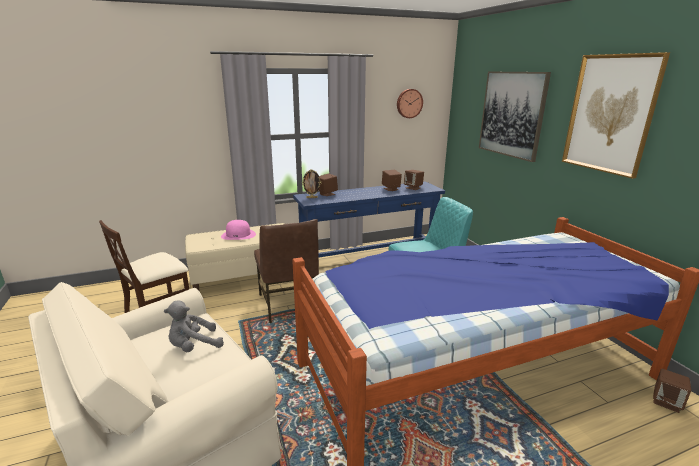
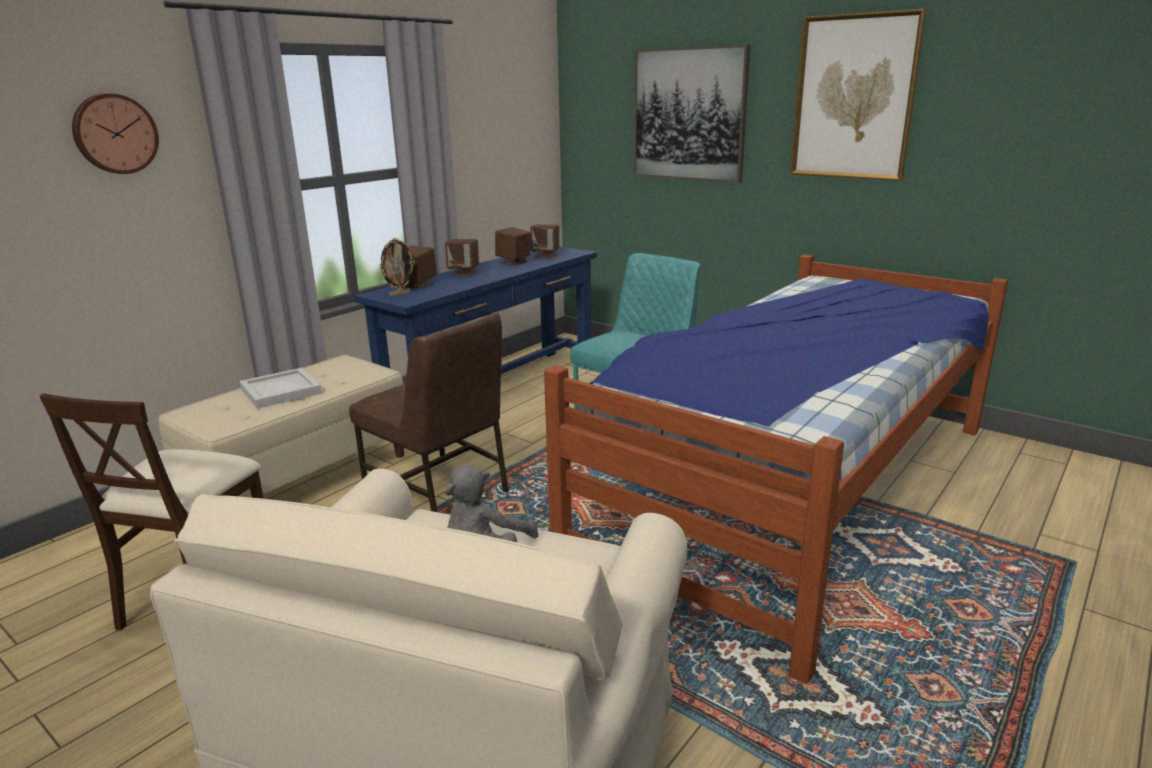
camera: 30 degrees left, 0 degrees up
(238, 235) = (281, 390): pink hat -> white tray
(409, 103) = (505, 110): wall clock -> wall clock (114, 134)
(666, 402) = (1001, 453): brown speaker -> brown speaker (464, 273)

